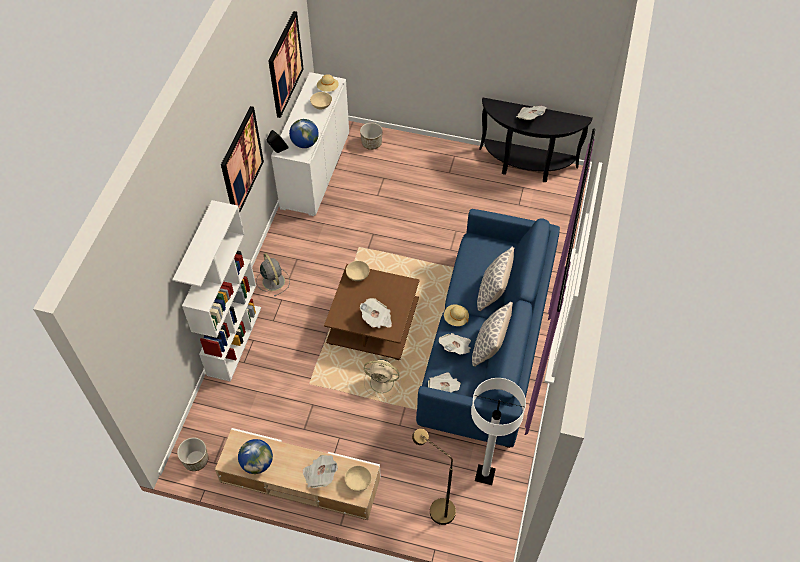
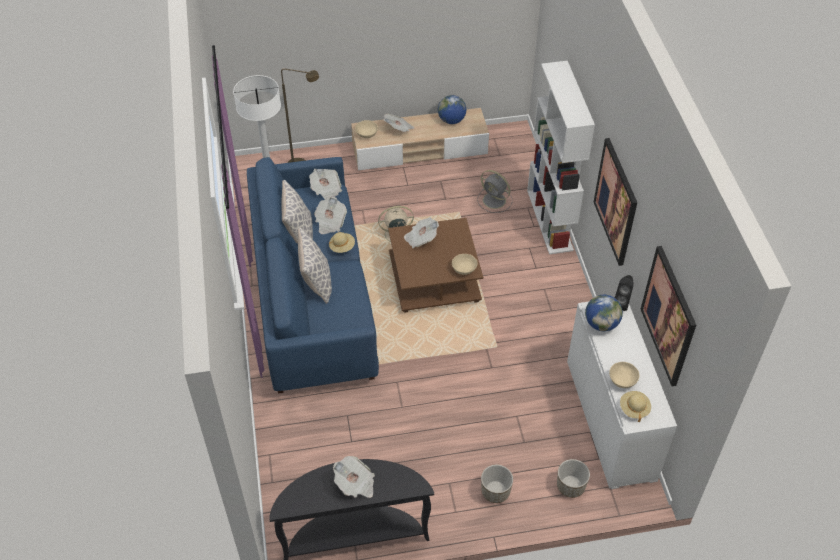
camera: 155 degrees right, 5 degrees down
(196, 460) = (509, 135): planter -> planter (495, 491)
(273, 280) = (557, 281): grey fan -> grey fan (495, 201)

